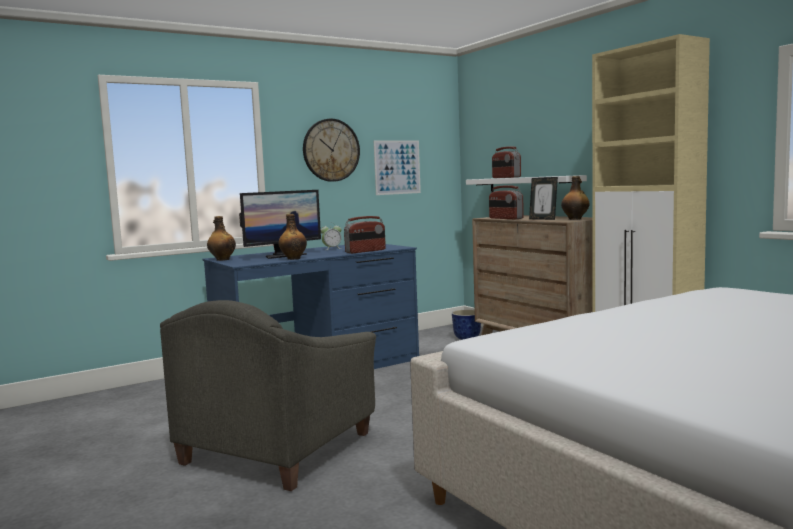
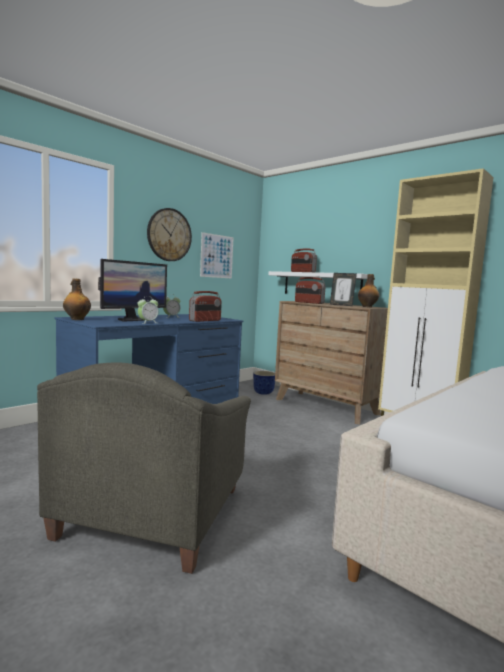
camera: 15 degrees left, 0 degrees up
(293, 258) = (147, 323): bottle -> alarm clock

